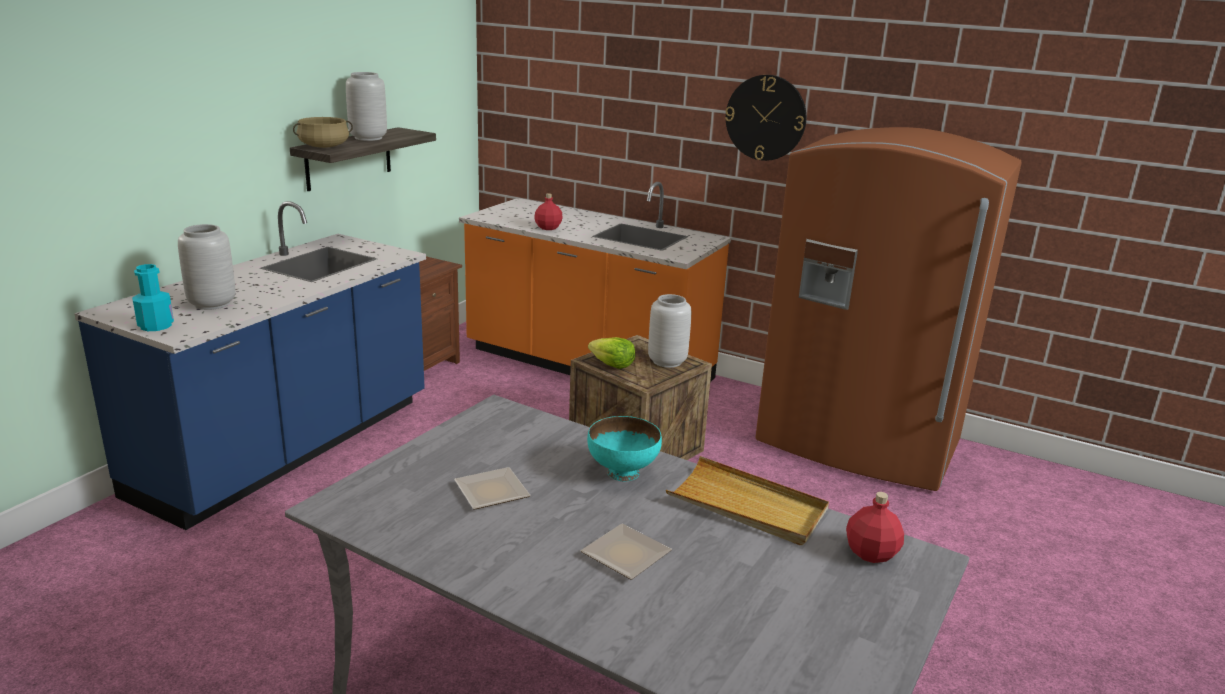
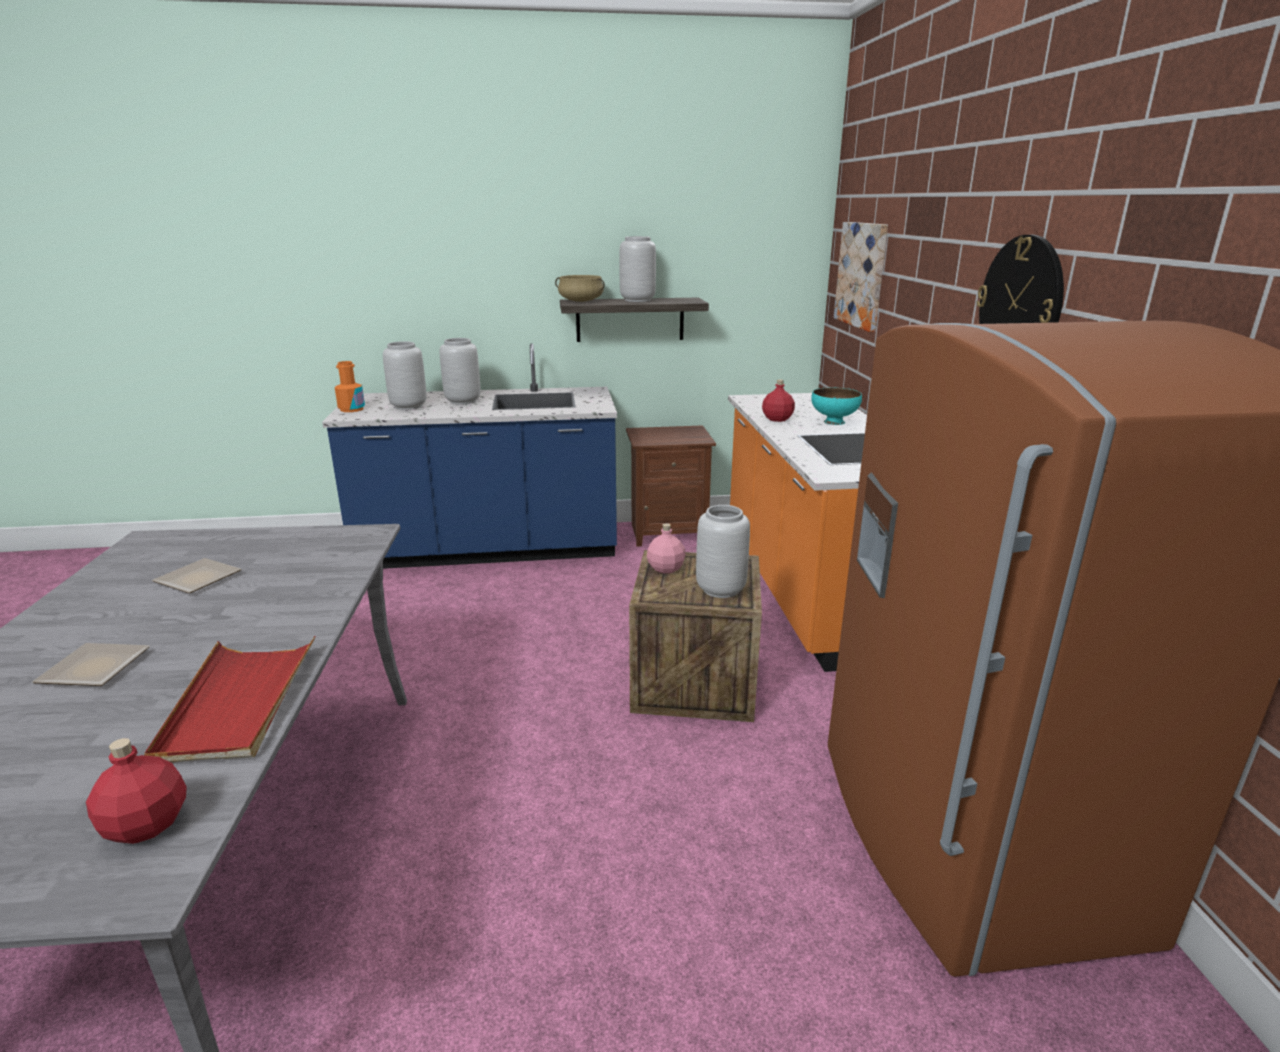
camera: 55 degrees right, 0 degrees up
(156, 325) = (351, 409): turquoise bottle -> orange bottle
(251, 282) = (463, 401): none -> grey vase
(545, 95) = (862, 275): none -> picture
(612, 365) = (665, 569): lettuce -> pink bottle
(622, 472) = (276, 617): turquoise bowl -> turquoise bowl (834, 422)
(747, 506) = (238, 702): beige tray -> red tray

